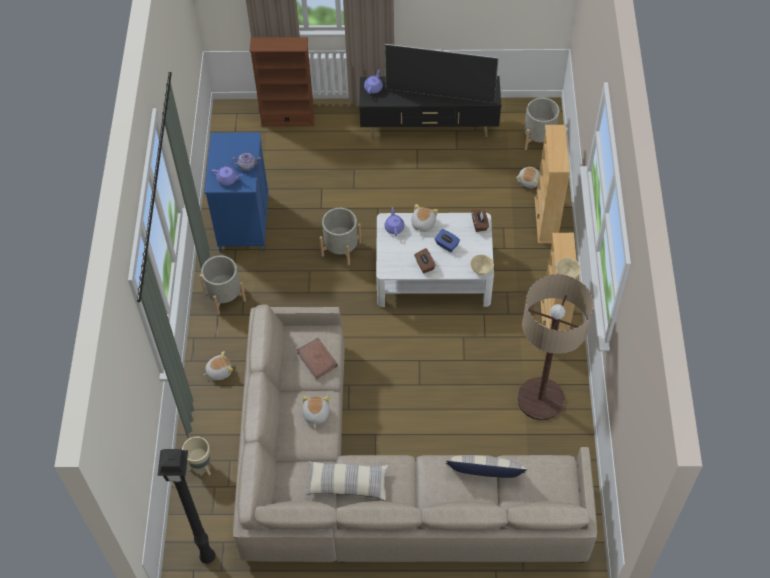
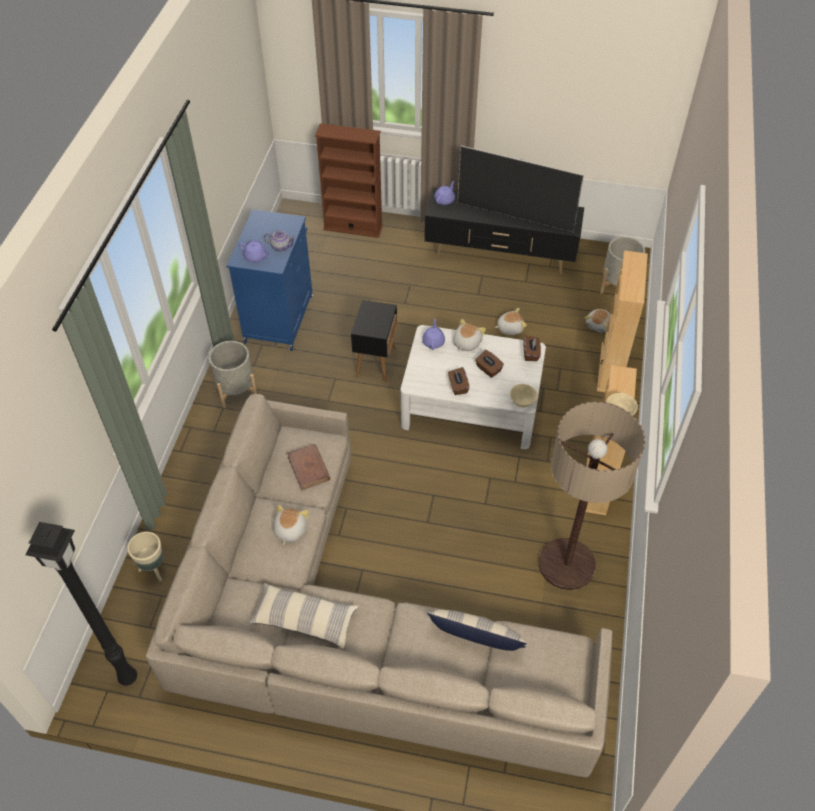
camera: 10 degrees right, 5 degrees down
(219, 371) = (206, 467): plush toy -> plush toy (509, 328)
(341, 248) = (375, 362): grey planter -> black side table
(446, 245) = (488, 369): blue tissue box -> brown tissue box

